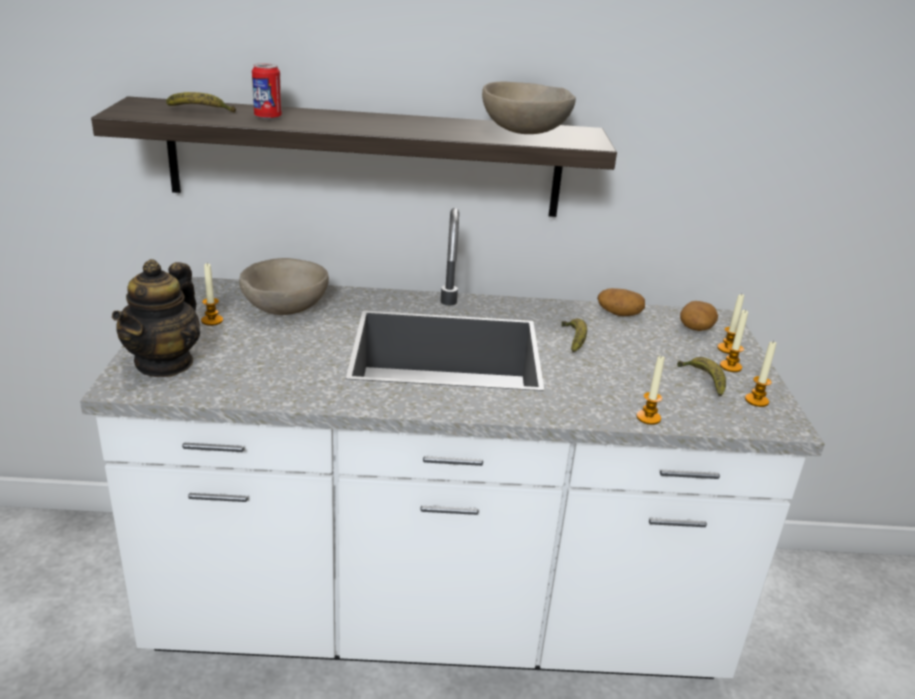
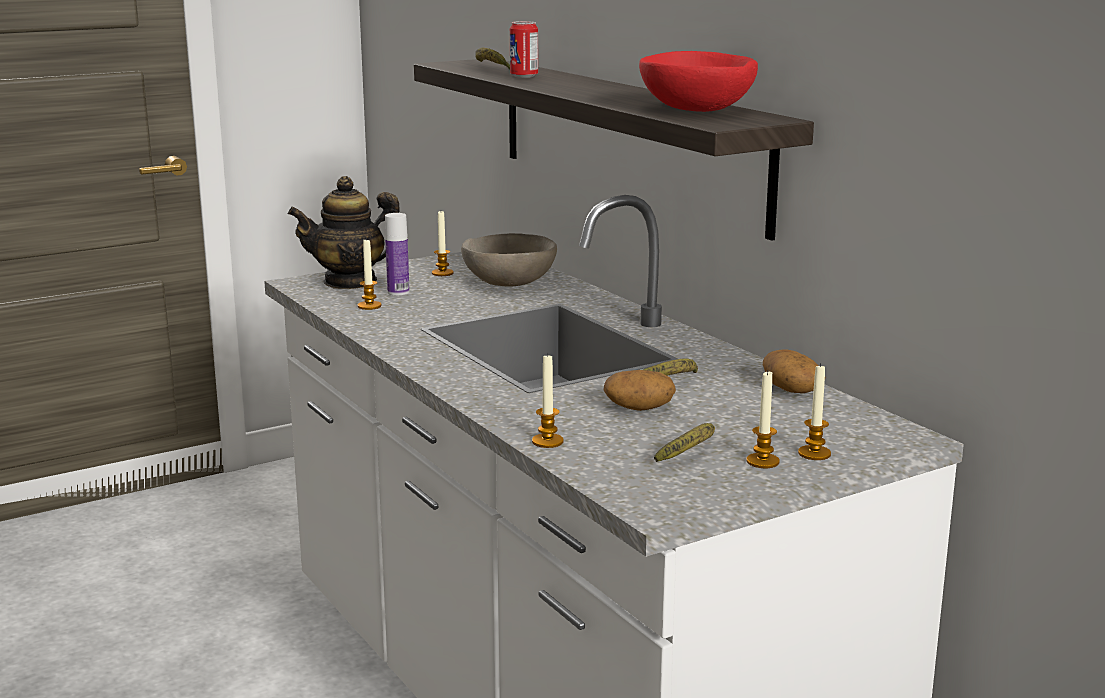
camera: 60 degrees right, 10 degrees down
(233, 354) = (398, 292): none -> bottle
(524, 132) = (695, 110): beige bowl -> red bowl
(696, 328) = (841, 430): potato -> potato (638, 408)
(756, 400) = (693, 486): candle -> candle (369, 306)

